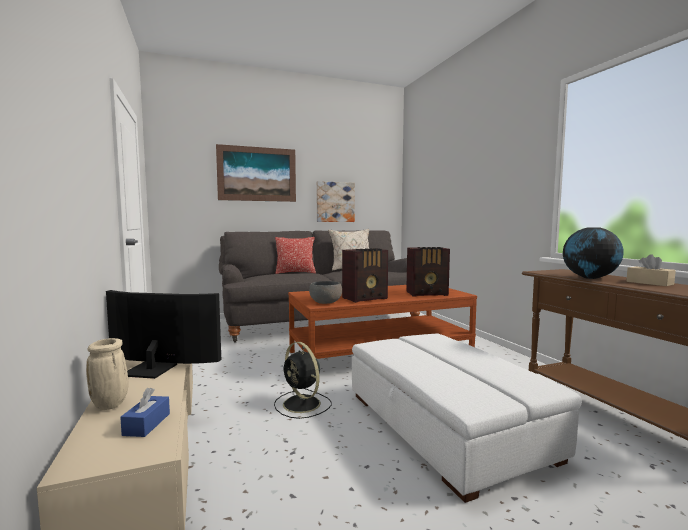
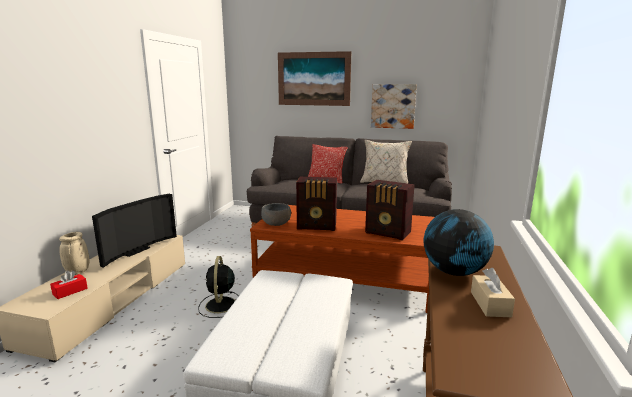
camera: 35 degrees right, 10 degrees up
(147, 424) = (70, 291): blue tissue box -> red tissue box
(155, 367) = (134, 251): television -> television turned 75 degrees clockwise

